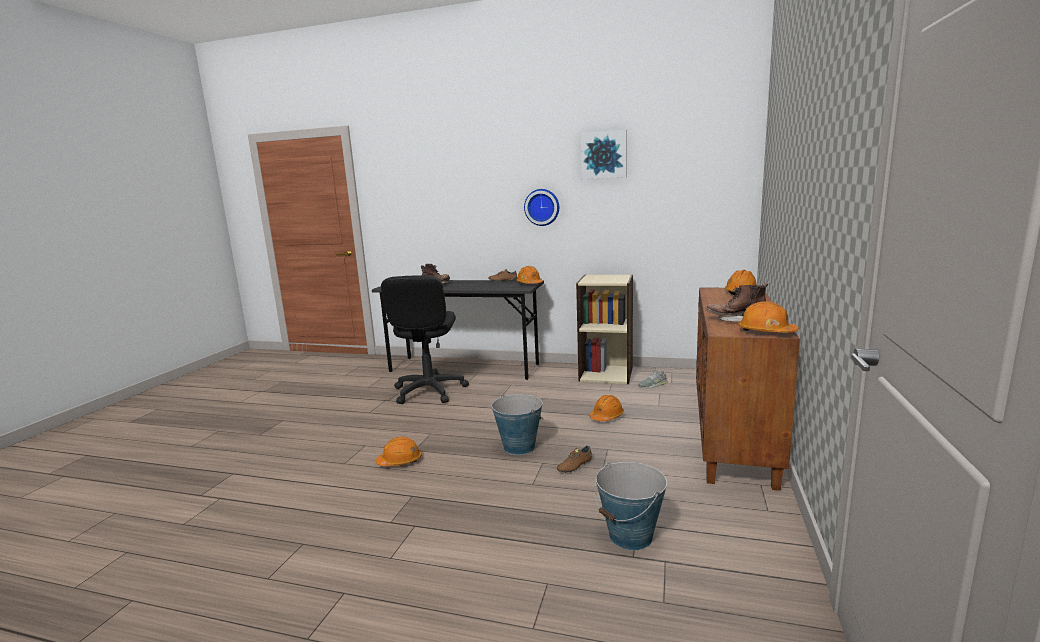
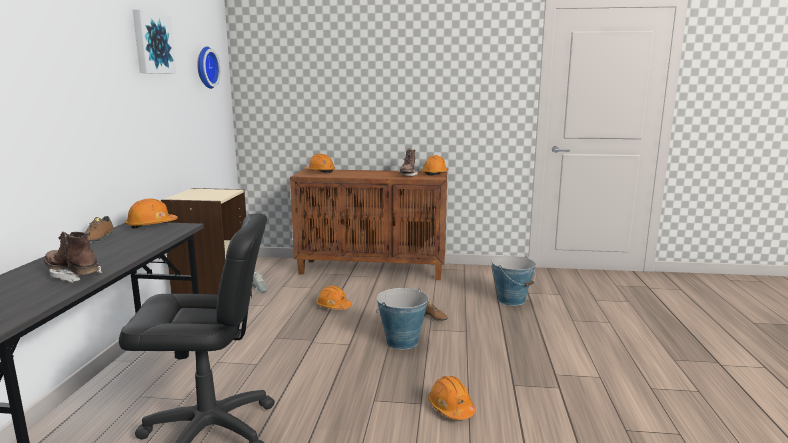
camera: 100 degrees left, 0 degrees up
(542, 207) = (108, 111): wall clock -> wall clock (205, 67)

